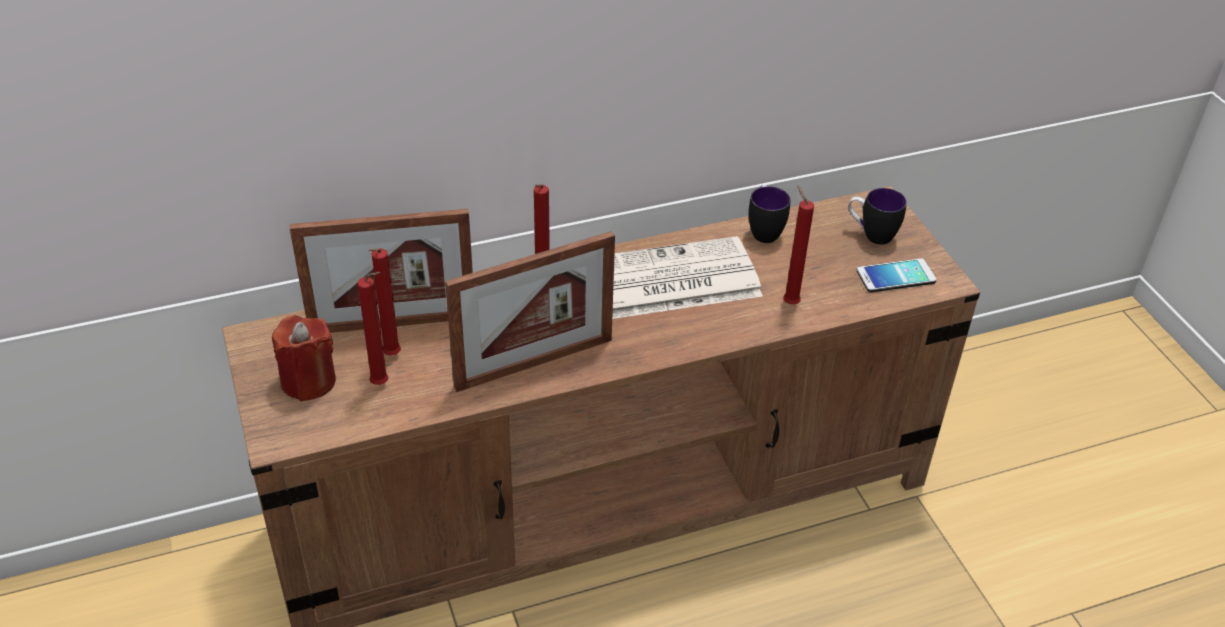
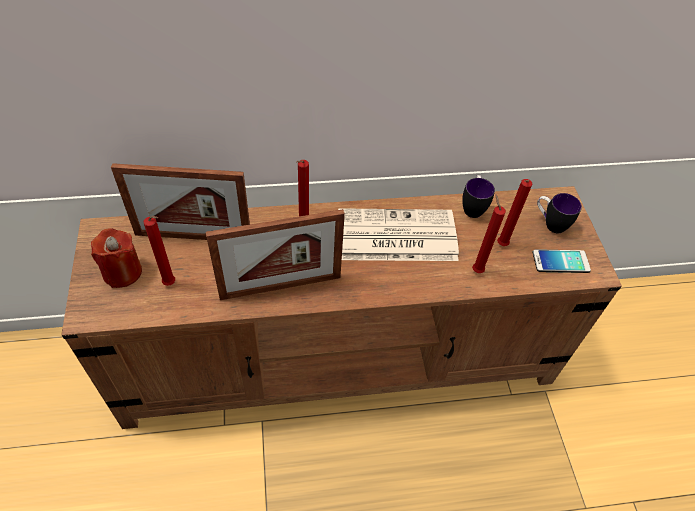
camera: 10 degrees right, 10 degrees up
(390, 356) = (183, 262): red candle -> red candle (501, 245)

